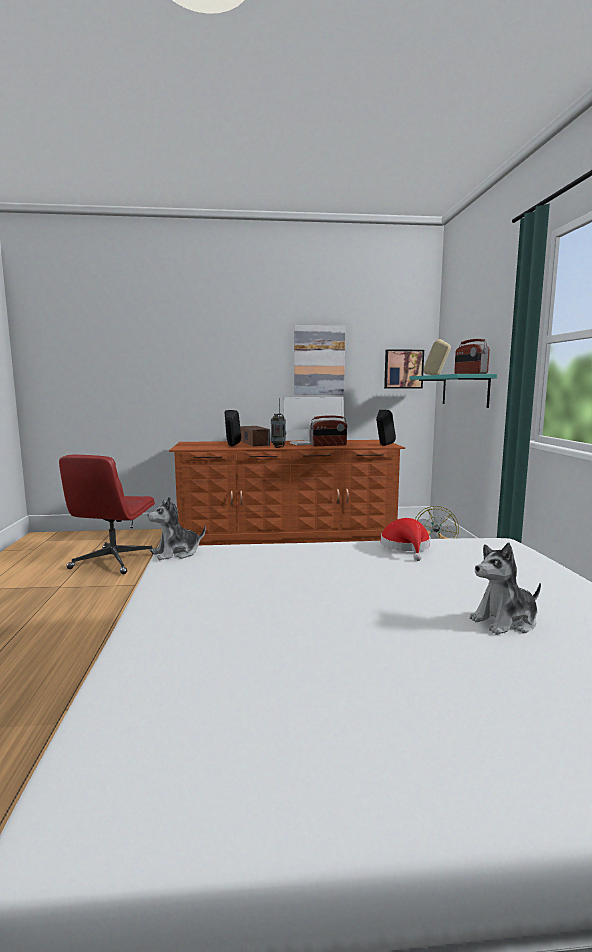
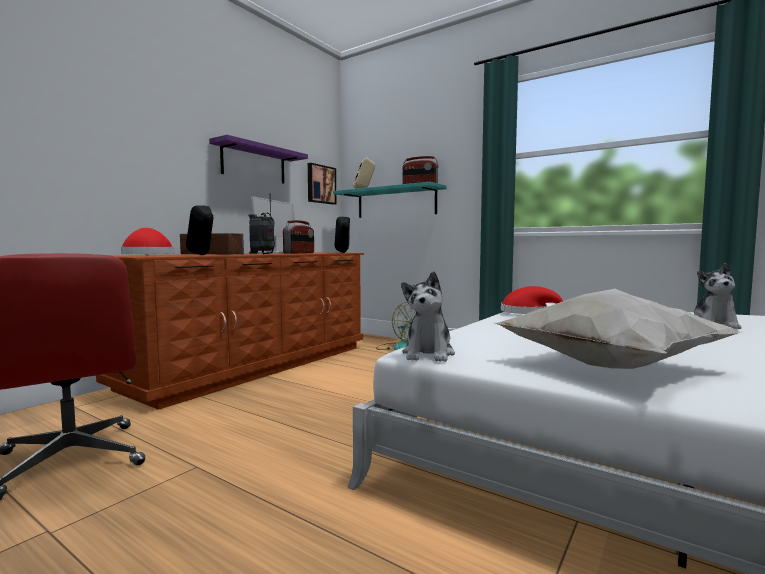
camera: 50 degrees left, 5 degrees down
(193, 446) = (147, 255): none -> red hat
(202, 598) = (606, 367): none -> white pillow
(319, 360) = (254, 163): picture -> purple shelf

